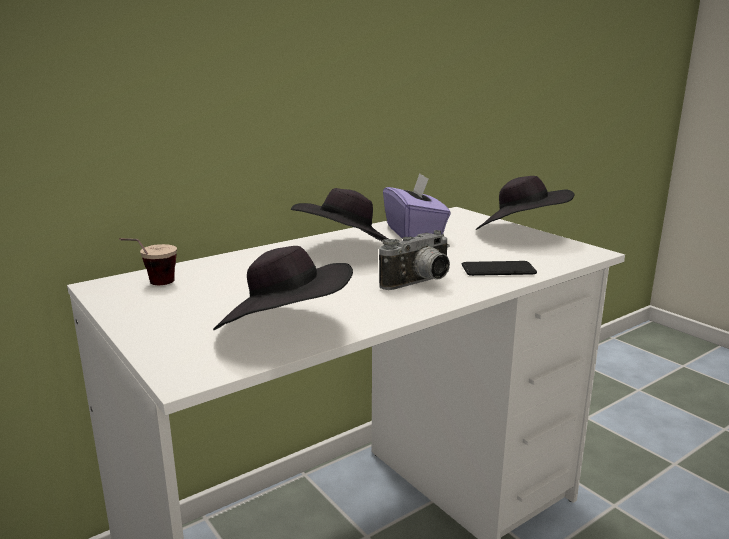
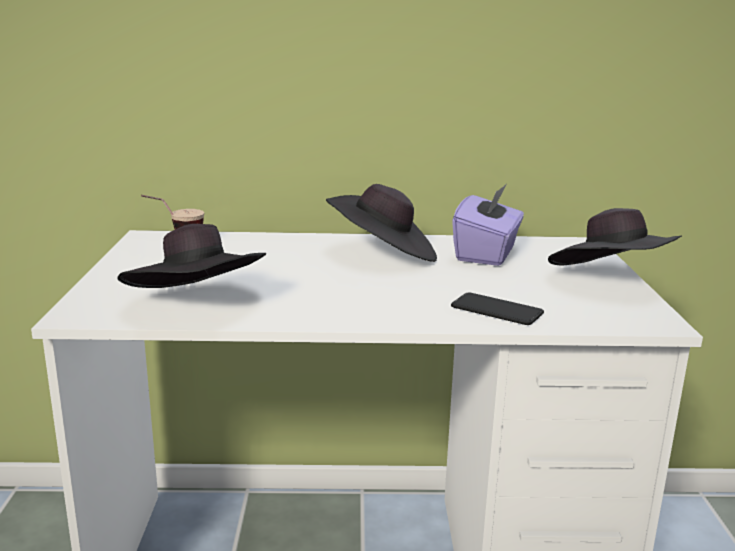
camera: 35 degrees right, 0 degrees up
(420, 284) = (387, 301): camera -> none

